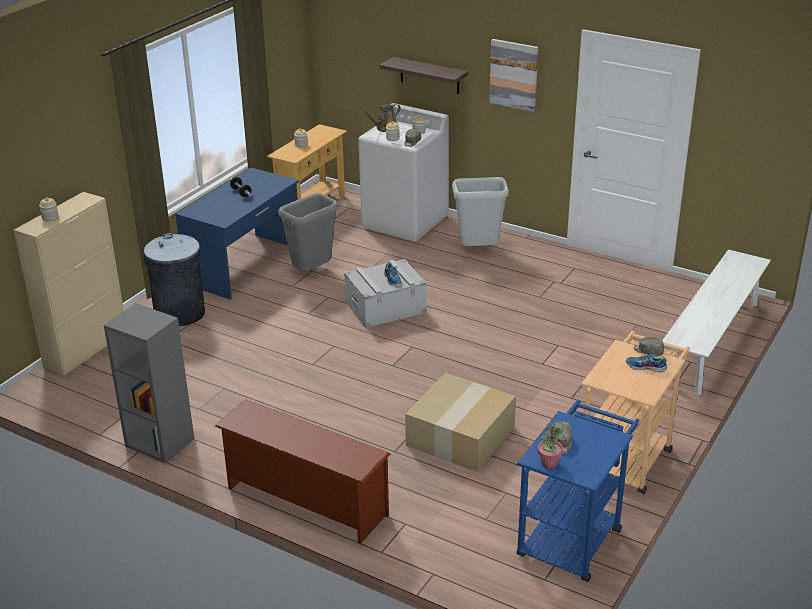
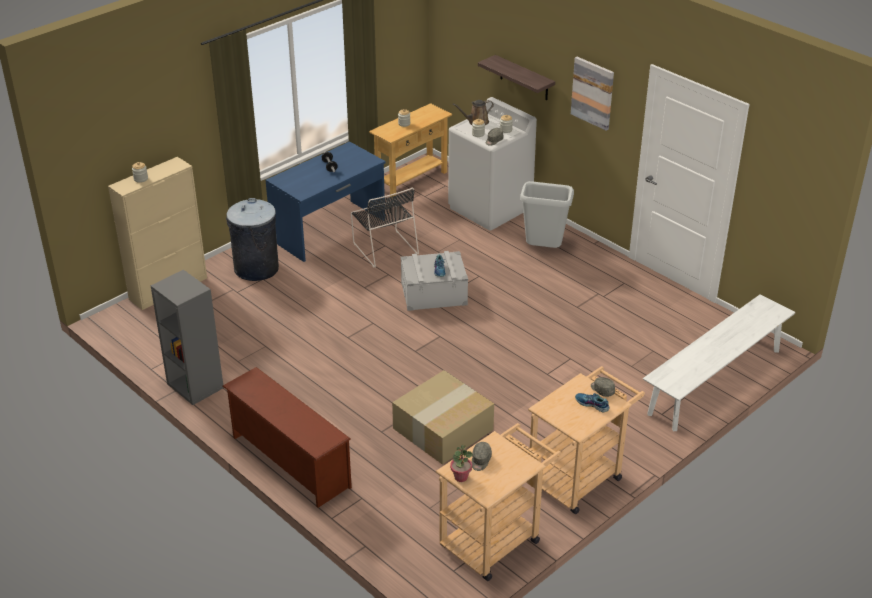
camera: 15 degrees right, 5 degrees up
(312, 273) = (384, 247): grey trash can -> black chair
(573, 536) = (495, 538): blue cart -> beige cart

